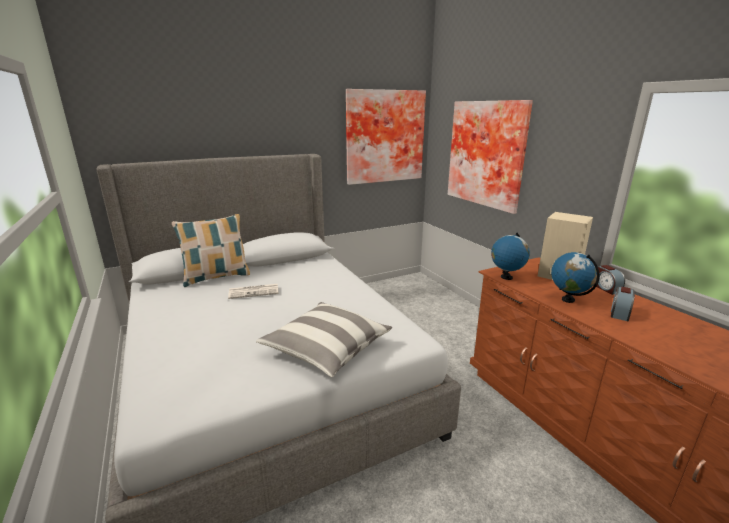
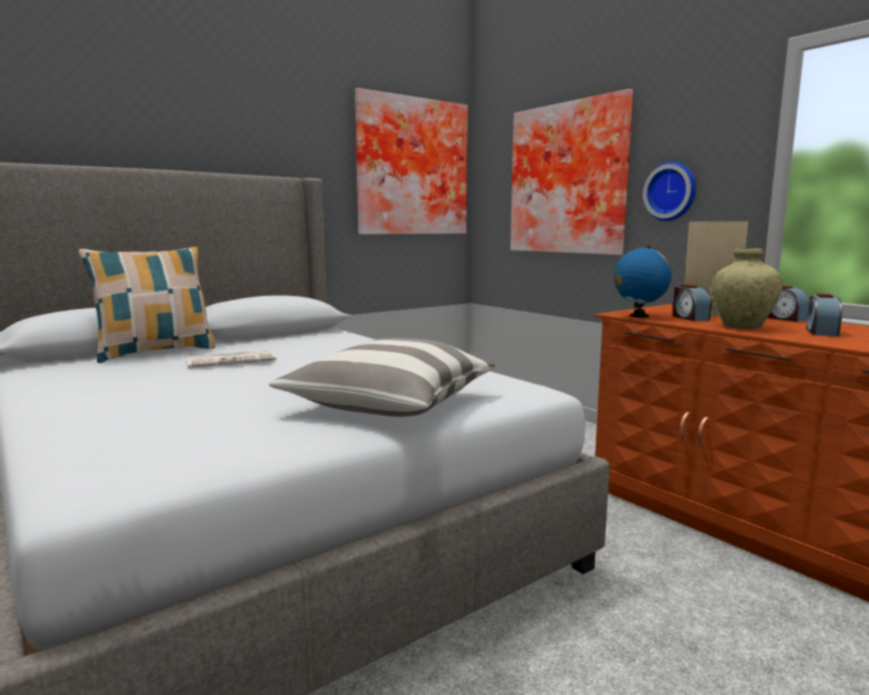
camera: 10 degrees left, 10 degrees down
(539, 283) = (689, 318): none -> alarm clock
(552, 177) = (671, 191): none -> wall clock
(568, 300) = (742, 326): globe -> beige vase

